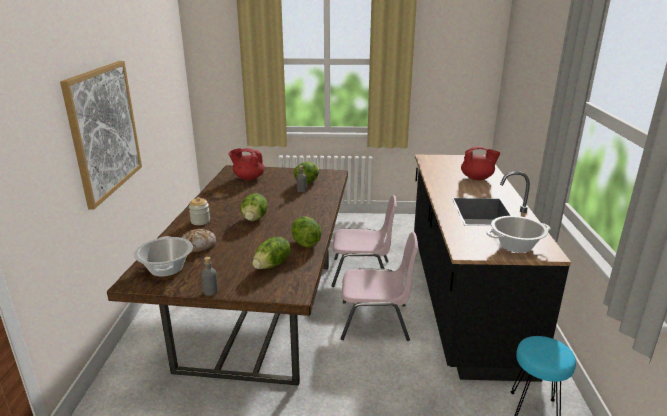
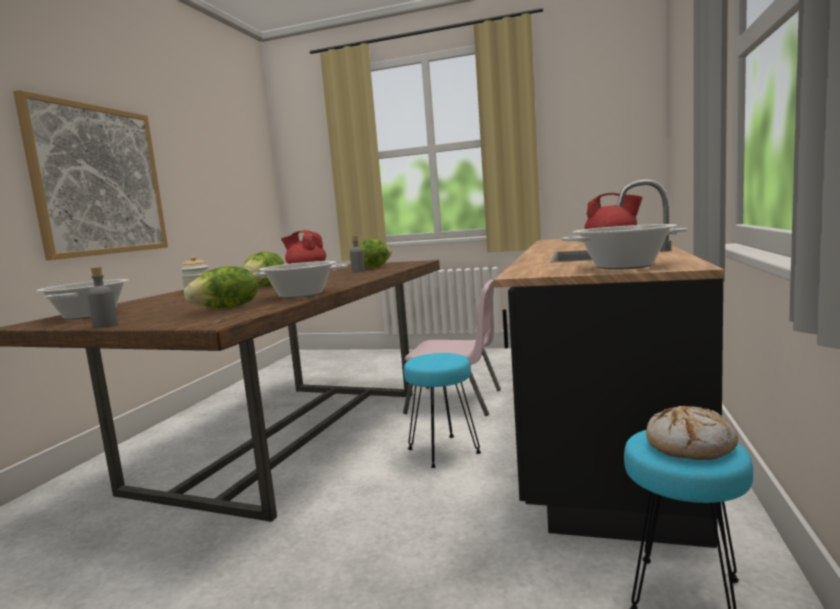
camera: 15 degrees right, 15 degrees down
(198, 245) = (162, 302): bread -> bread (690, 445)
(305, 243) = (301, 295): lettuce -> cooking pot
(376, 321) = (443, 451): pink chair -> turquoise stool

